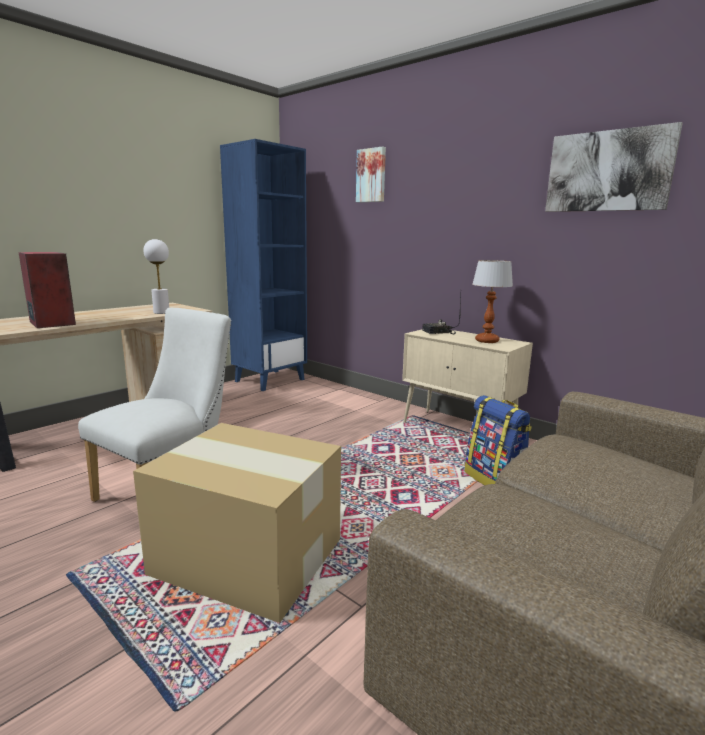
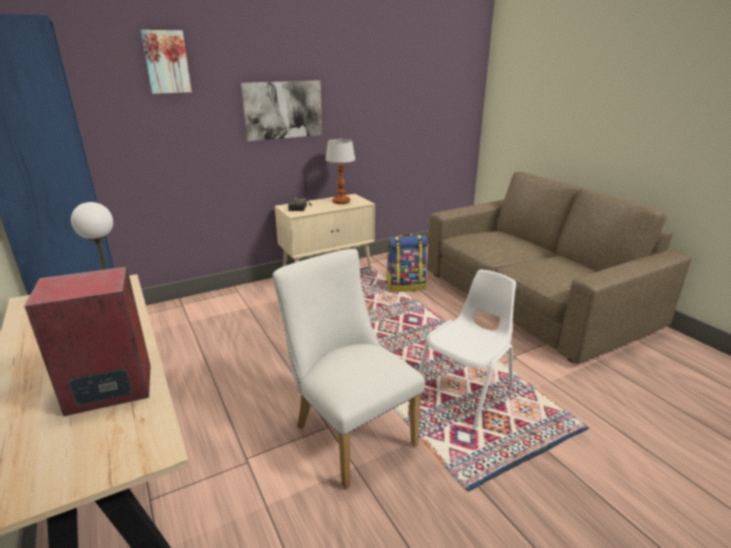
camera: 70 degrees left, 10 degrees up
(249, 558) = (466, 392): cardboard box -> white chair
(608, 171) = (382, 70): picture -> picture (283, 110)

